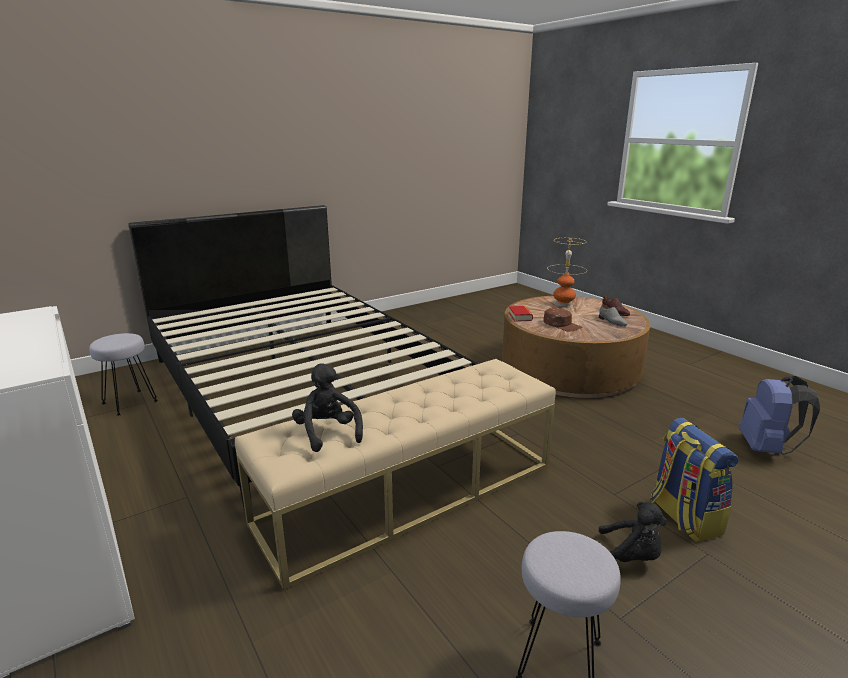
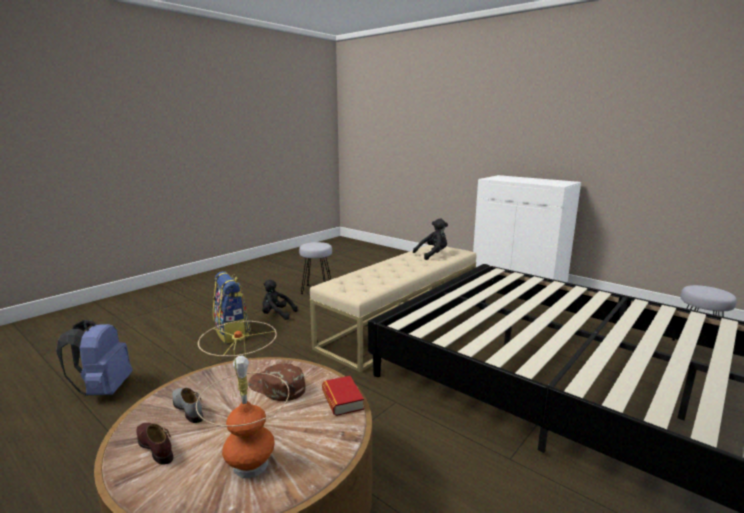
camera: 165 degrees right, 5 degrees down
(328, 433) = (432, 254): black plush toy -> black plush toy turned 75 degrees counterclockwise

